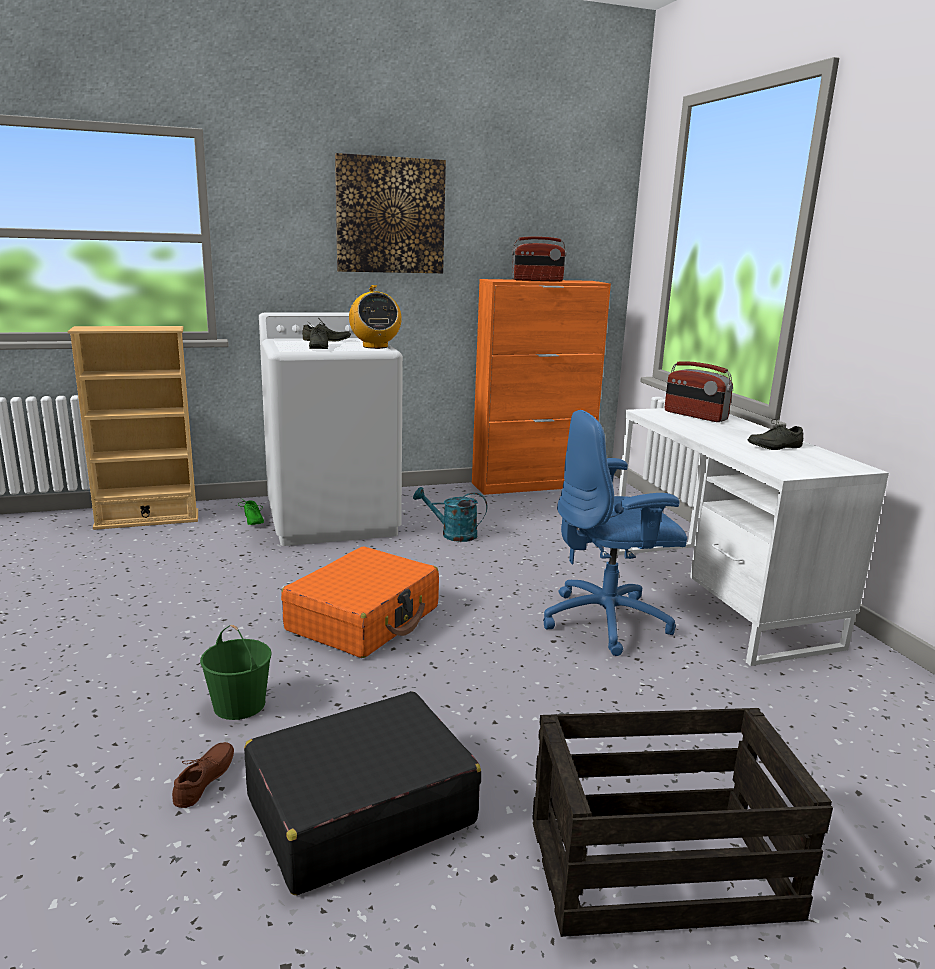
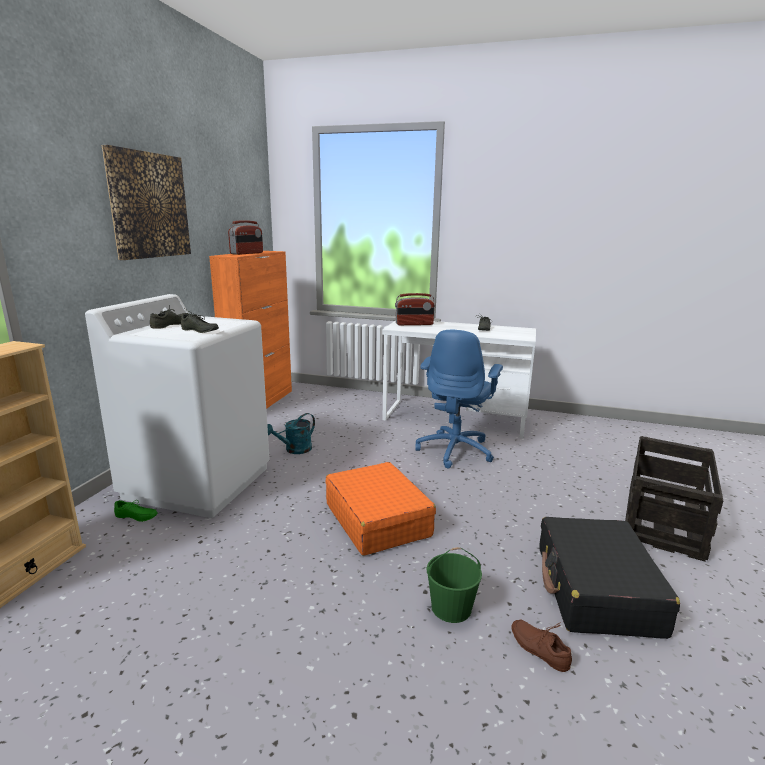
camera: 55 degrees left, 0 degrees up
(375, 346) = (228, 321): radio -> none

